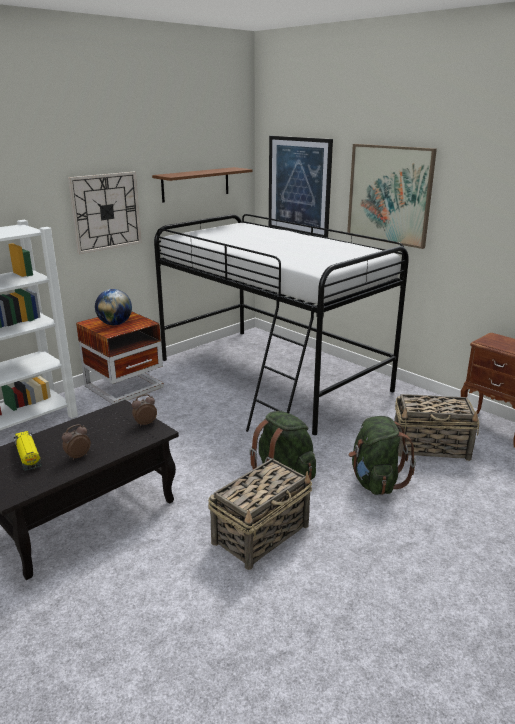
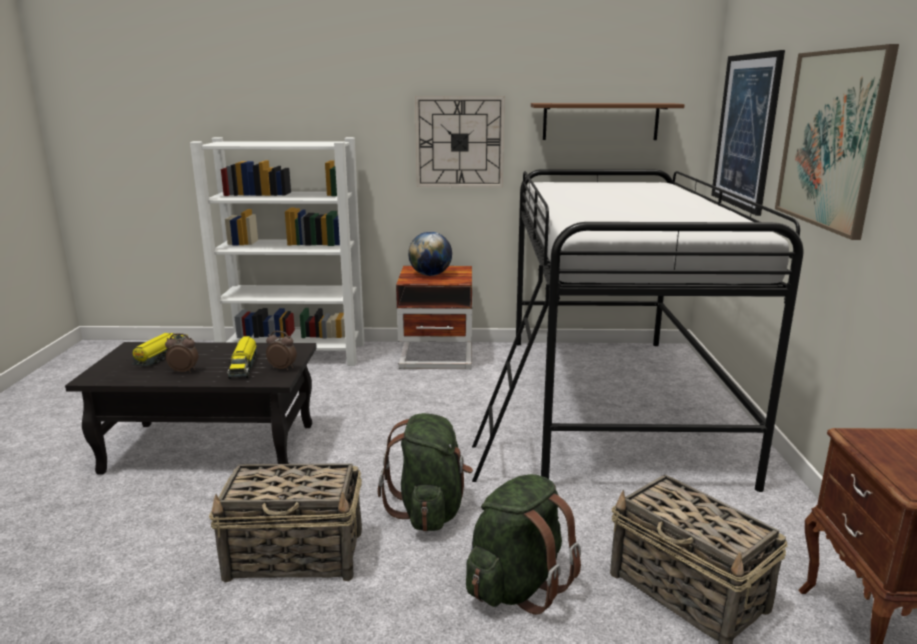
camera: 45 degrees right, 5 degrees down
(114, 434) = (243, 366): none -> toy truck

